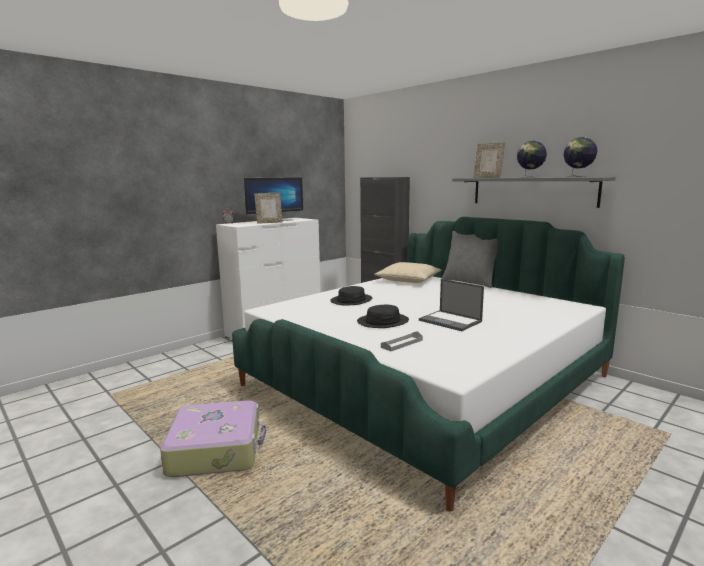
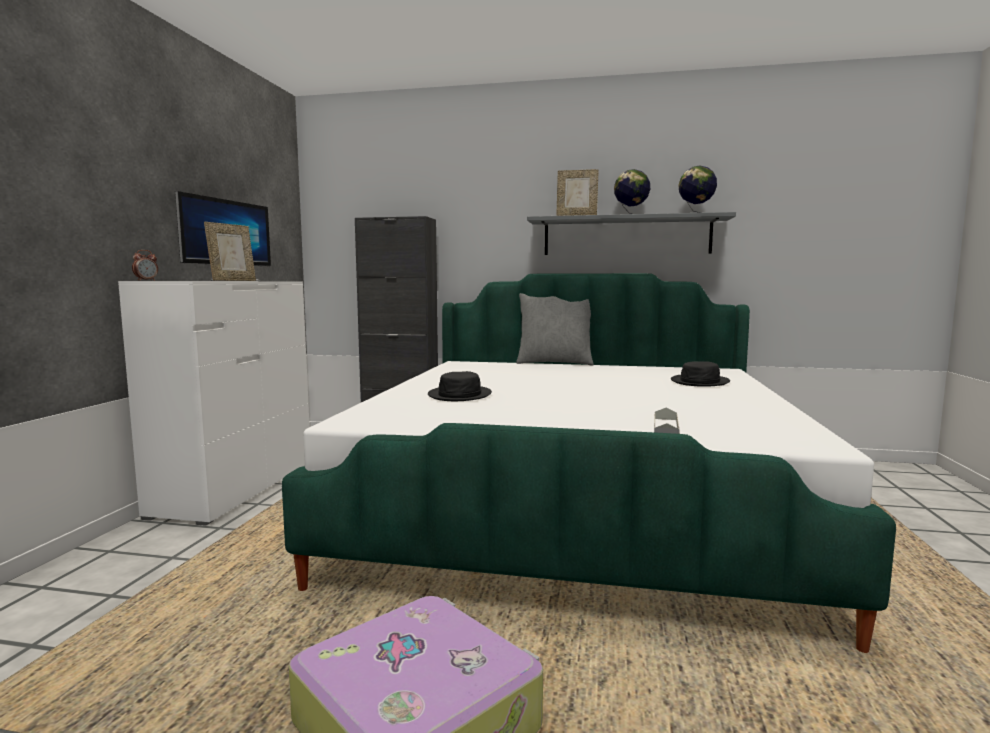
camera: 35 degrees left, 5 degrees down
(383, 322) = (572, 410): black hat -> black hat (700, 382)
(408, 280) = (474, 368): beige pillow -> none
(451, 321) = (647, 398): laptop -> none

